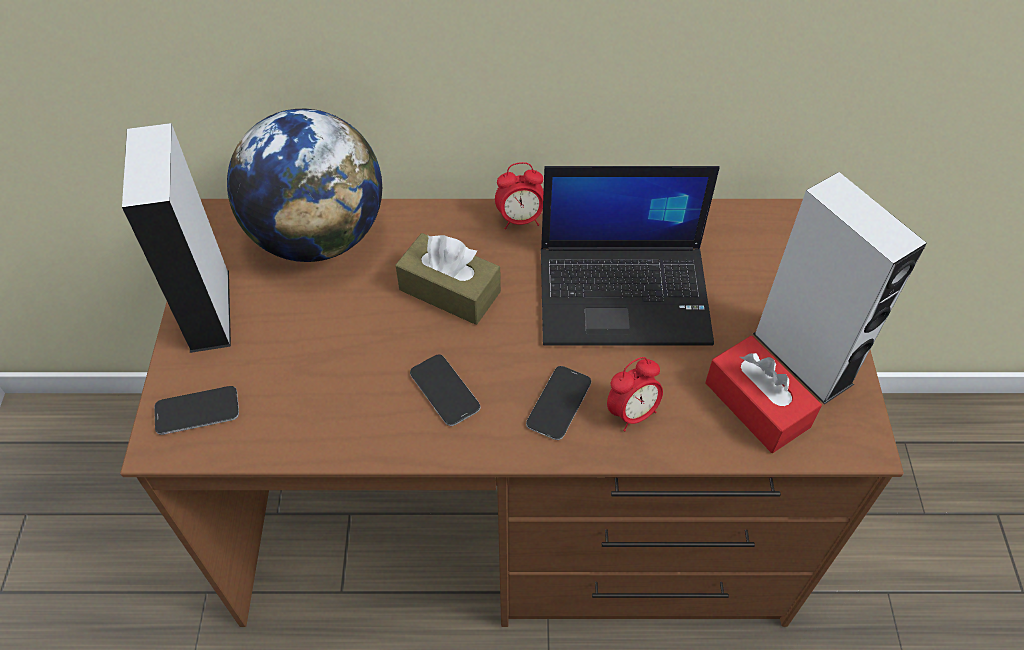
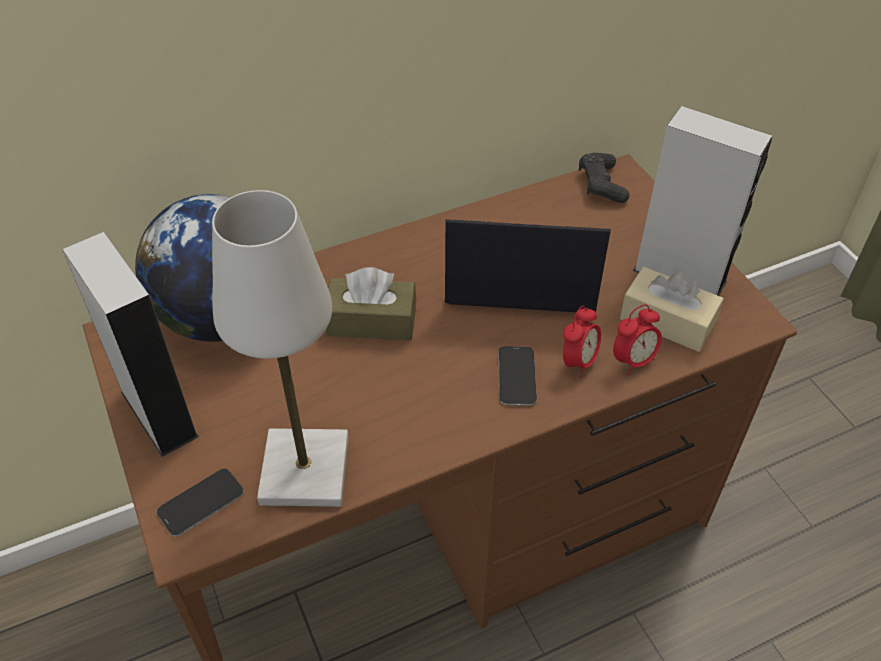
camera: 25 degrees left, 5 degrees down
(303, 417) = (304, 470): none -> white table lamp
(444, 391) = (416, 402): phone -> none
(520, 219) = (397, 246): alarm clock -> alarm clock (633, 361)
(626, 294) = (518, 274): laptop -> laptop turned 150 degrees counterclockwise
(757, 405) = (667, 321): red tissue box -> beige tissue box
(775, 224) = (601, 184): none -> black game controller

